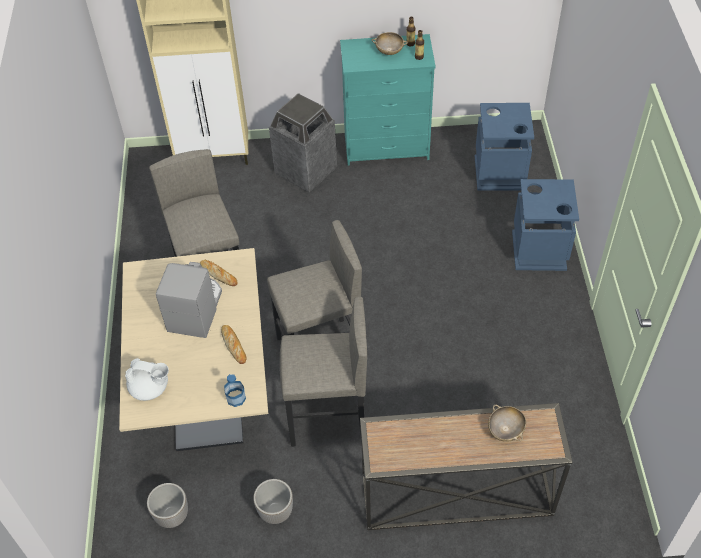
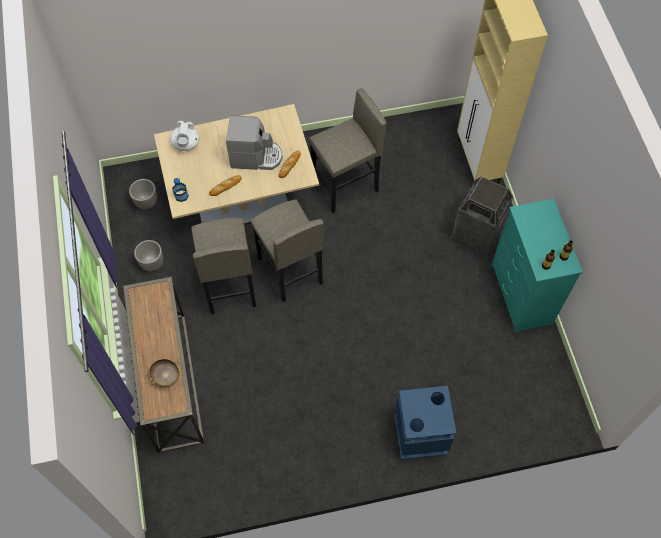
camera: 80 degrees right, 10 degrees up
(389, 51) = (548, 240): beige bowl -> none
(499, 172) = (511, 394): blue trash can -> none

